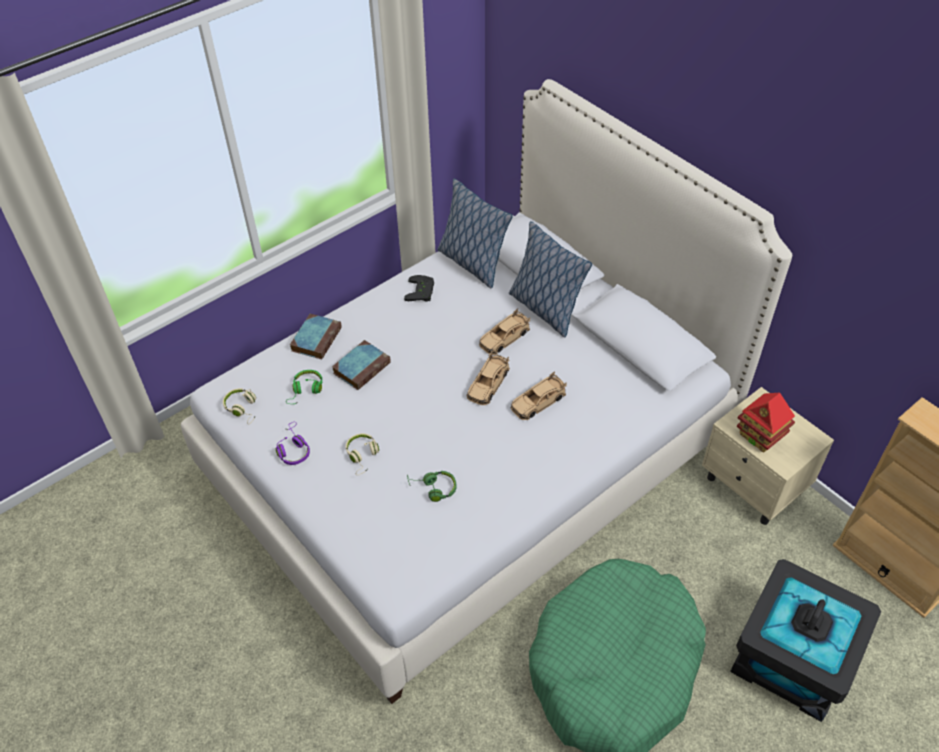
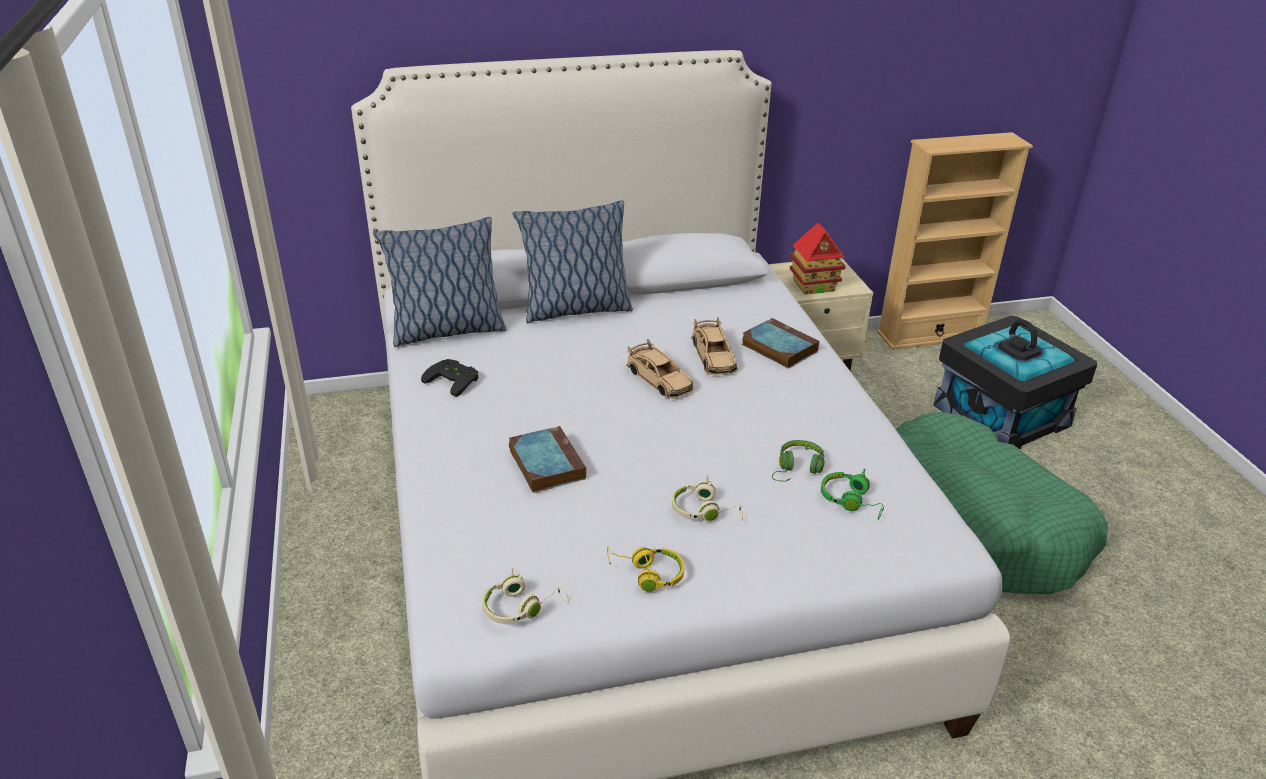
camera: 65 degrees left, 15 degrees down
(293, 449) = (646, 574): purple headphones -> yellow headphones
(306, 390) = (544, 527): green headphones -> green headphones (851, 501)
(316, 338) = (446, 491): book -> book (777, 347)
(504, 338) = (595, 347): beige toy car -> none

